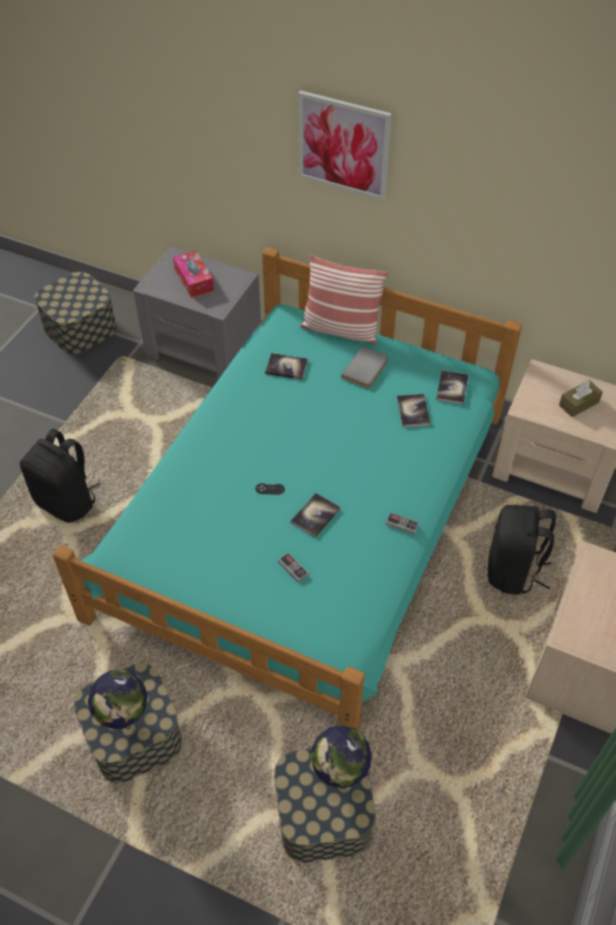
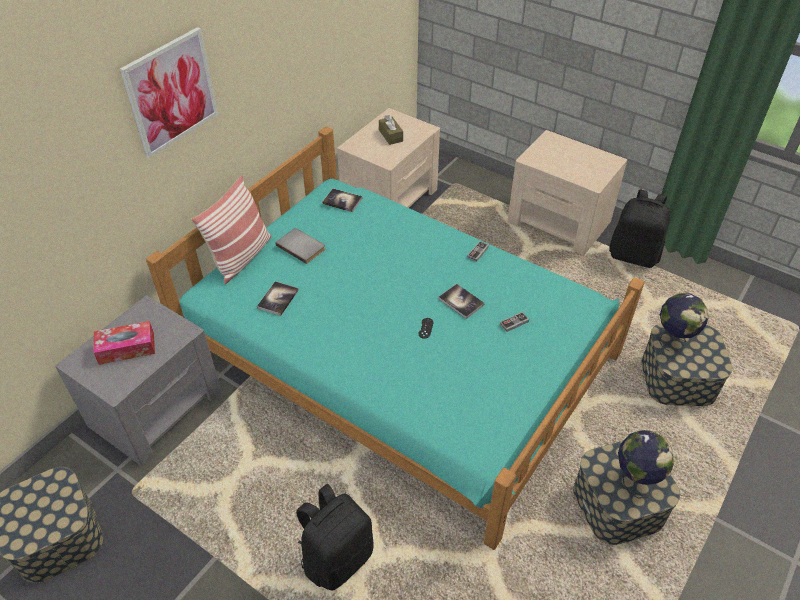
camera: 80 degrees left, 5 degrees down
(413, 411) = (361, 227): book -> none
(513, 570) = (480, 239): black backpack -> black backpack (634, 255)

